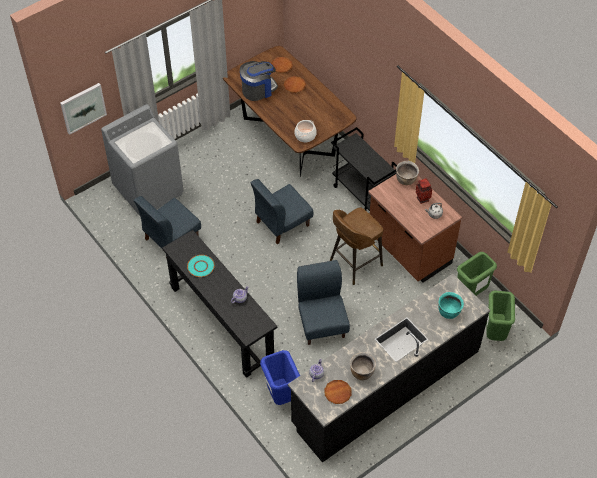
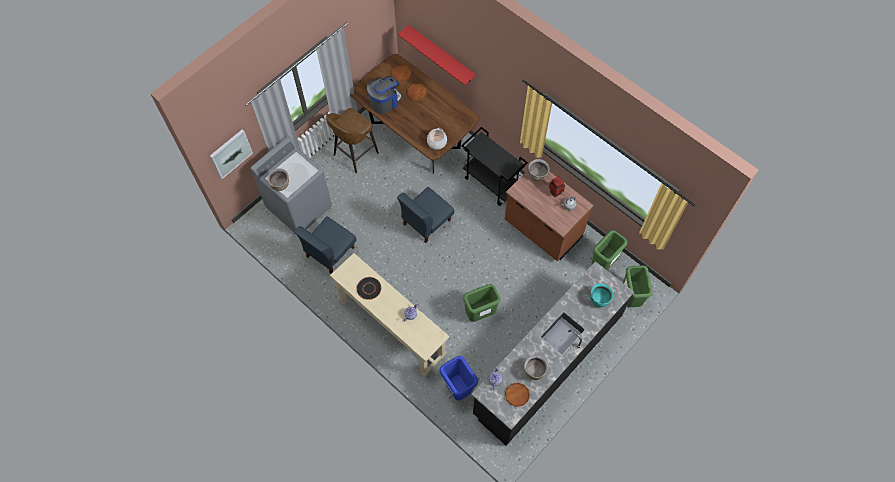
camera: 10 degrees left, 10 degrees up
(129, 150) = (280, 185): none -> brown cooking pot
(201, 266) = (369, 288): turquoise plate -> black plate
(222, 322) = (392, 327): black console table -> beige console table
(322, 323) = (480, 313): blue chair -> green trash can
(324, 45) = (441, 54): none -> red shelf
(354, 263) = (497, 251): brown stool -> brown stool (354, 154)

